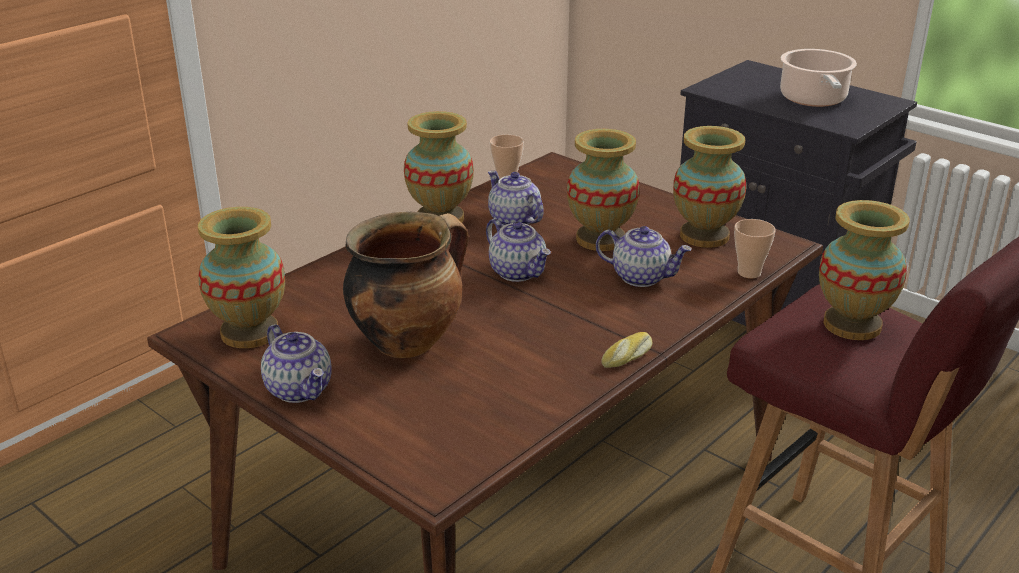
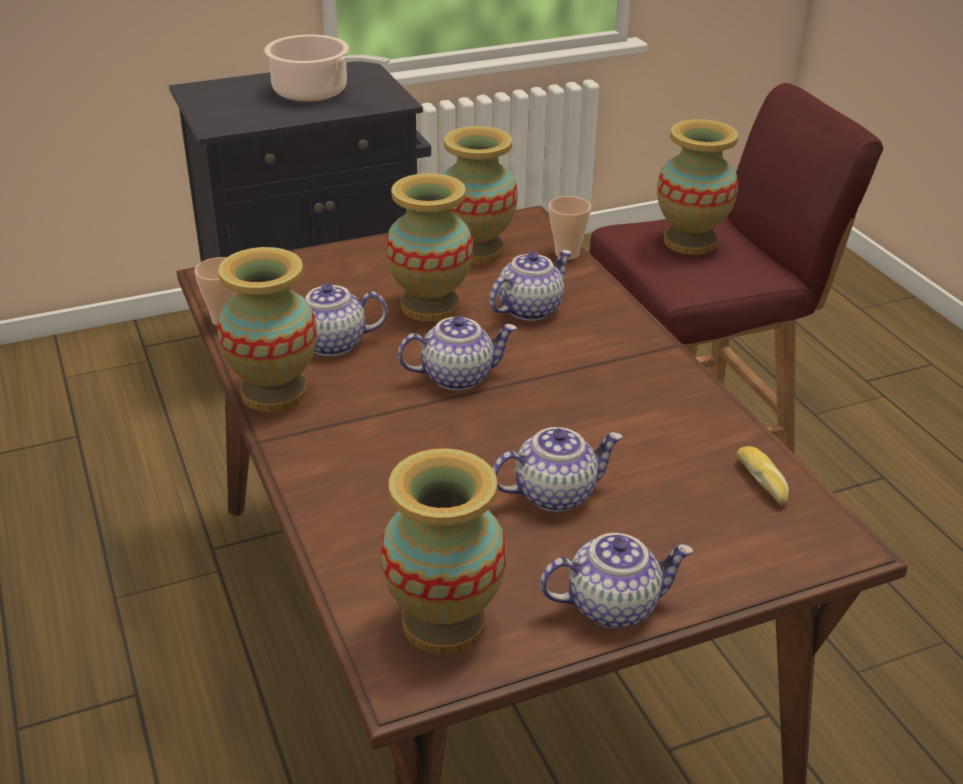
camera: 65 degrees left, 5 degrees up
(408, 341) = (555, 493): cooking pot -> teapot
(628, 357) = (675, 364): bread -> bread (763, 481)

